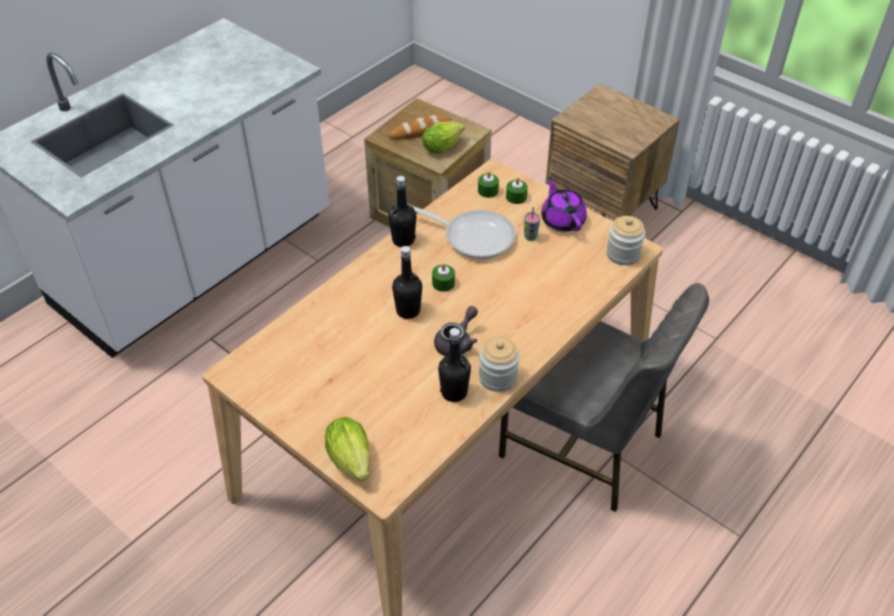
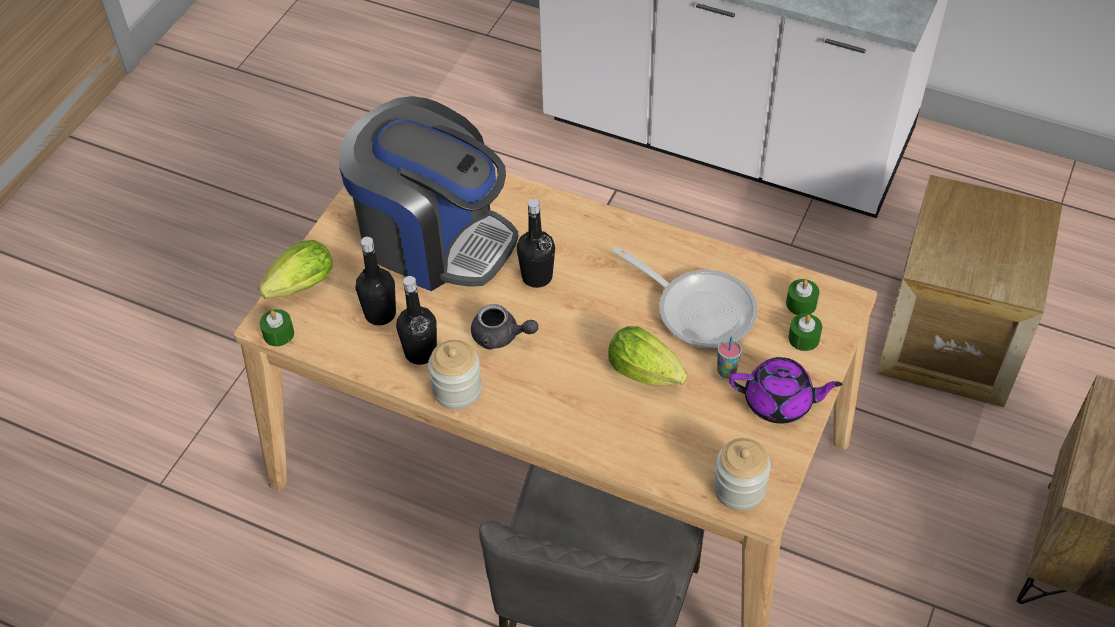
camera: 75 degrees right, 5 degrees up
(341, 363) = (434, 239): none -> coffee machine
(403, 240) = (659, 239): black bottle -> black bottle (380, 314)
(420, 130) = (986, 229): bread -> none
(443, 283) = (598, 299): green candle -> green candle (278, 334)
(444, 146) = (966, 265): lettuce -> lettuce (648, 374)
(473, 236) = (698, 309): frying pan -> frying pan turned 60 degrees counterclockwise
(562, 220) = (779, 402): purple teapot -> purple teapot turned 45 degrees clockwise

